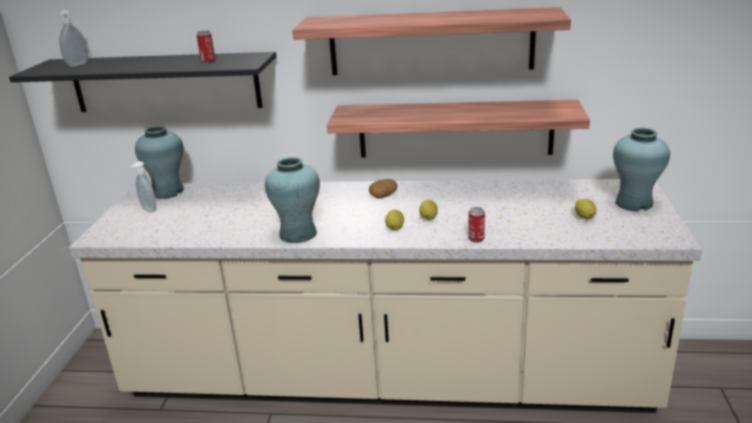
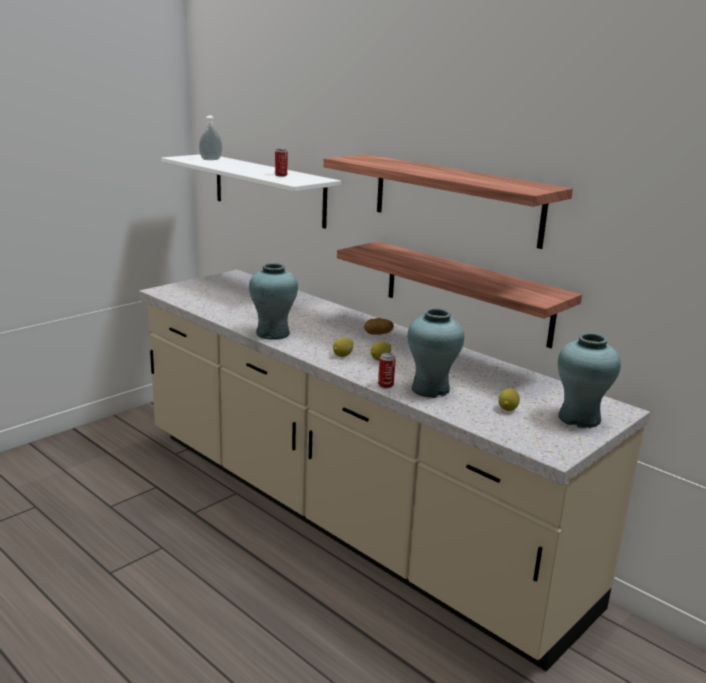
camera: 35 degrees right, 5 degrees down
(148, 210) = (214, 286): soap dispenser -> none
(165, 83) = (268, 189): black shelf -> white shelf
(168, 192) = (245, 280): turquoise vase -> turquoise vase (430, 389)

